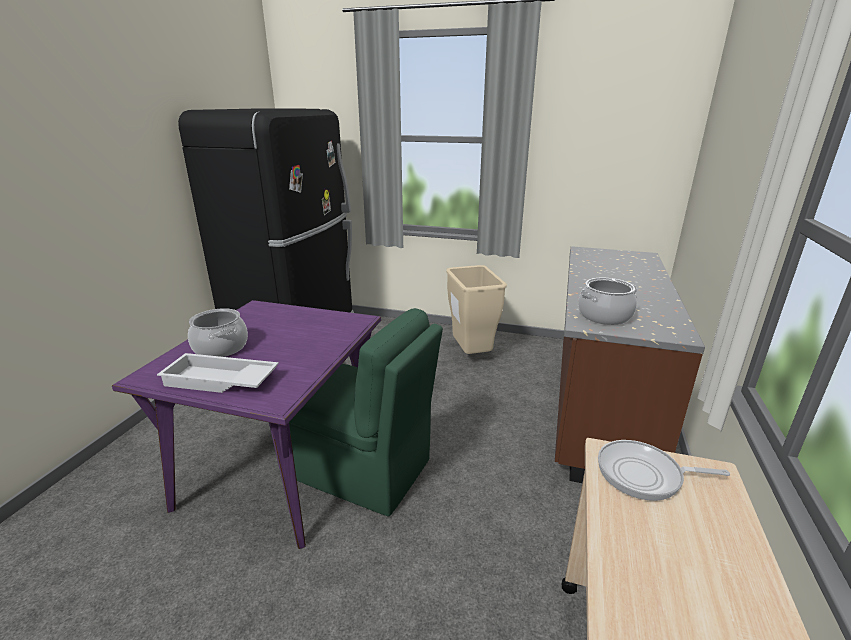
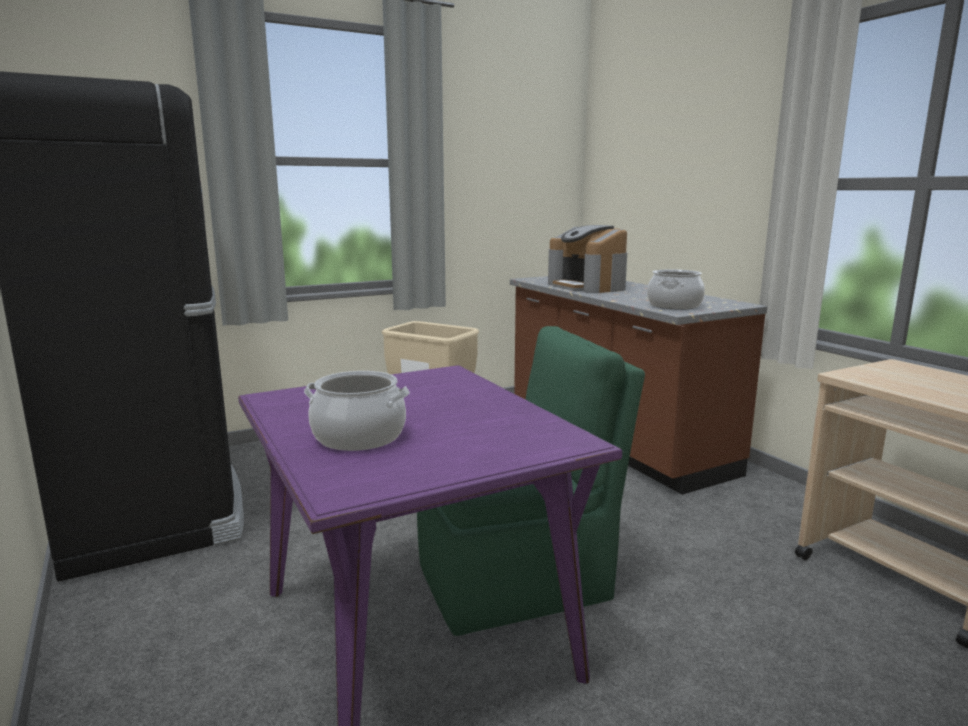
camera: 45 degrees left, 10 degrees down
(219, 381) = (463, 456): white tray -> none
(604, 271) = (588, 286): none -> coffee machine
(644, 475) = (884, 376): frying pan -> none

